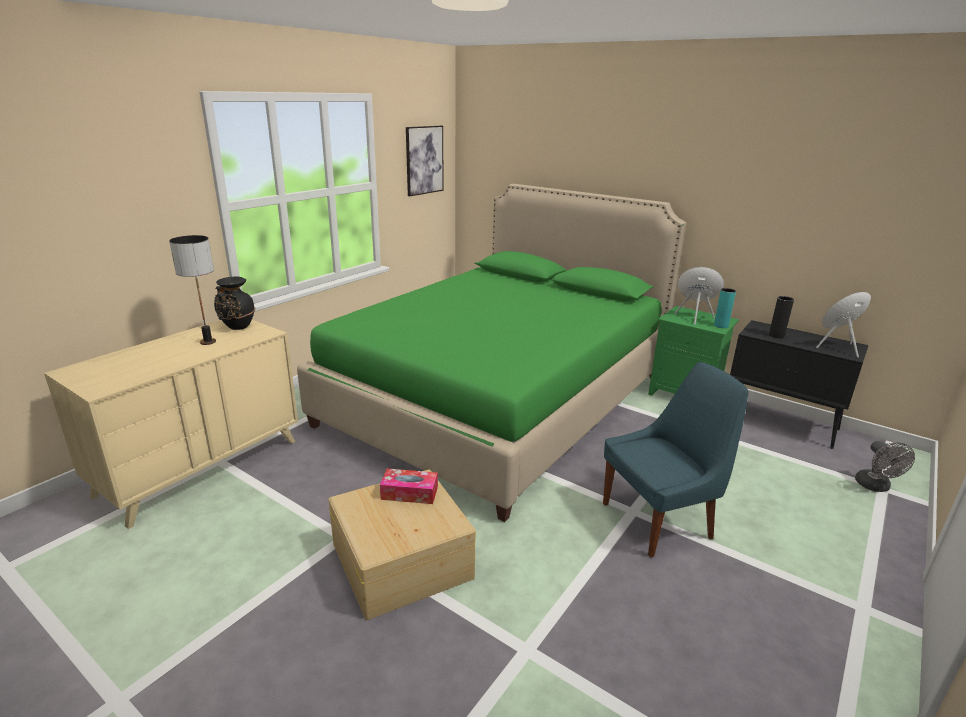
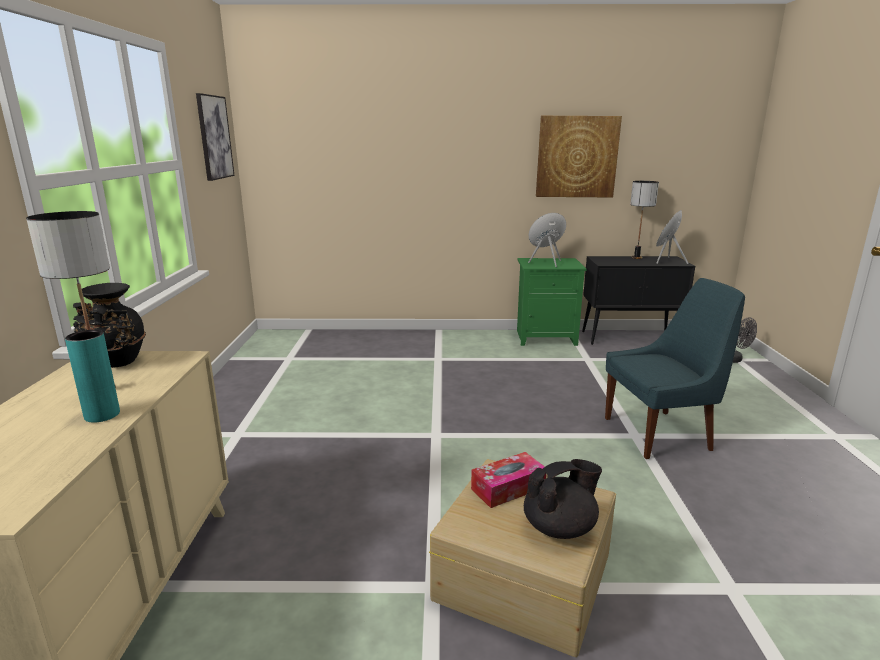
camera: 35 degrees left, 5 degrees down
(401, 531) = (560, 527): none -> black teapot
(499, 399) = (405, 388): green bed -> none
(660, 520) = (660, 433): blue chair -> blue chair turned 45 degrees clockwise
(721, 326) = (573, 264): turquoise vase -> turquoise vase (102, 415)
(755, 209) = (577, 157): none -> picture
(776, 335) = (620, 261): black vase -> none
(807, 335) = (636, 257): none -> table lamp

